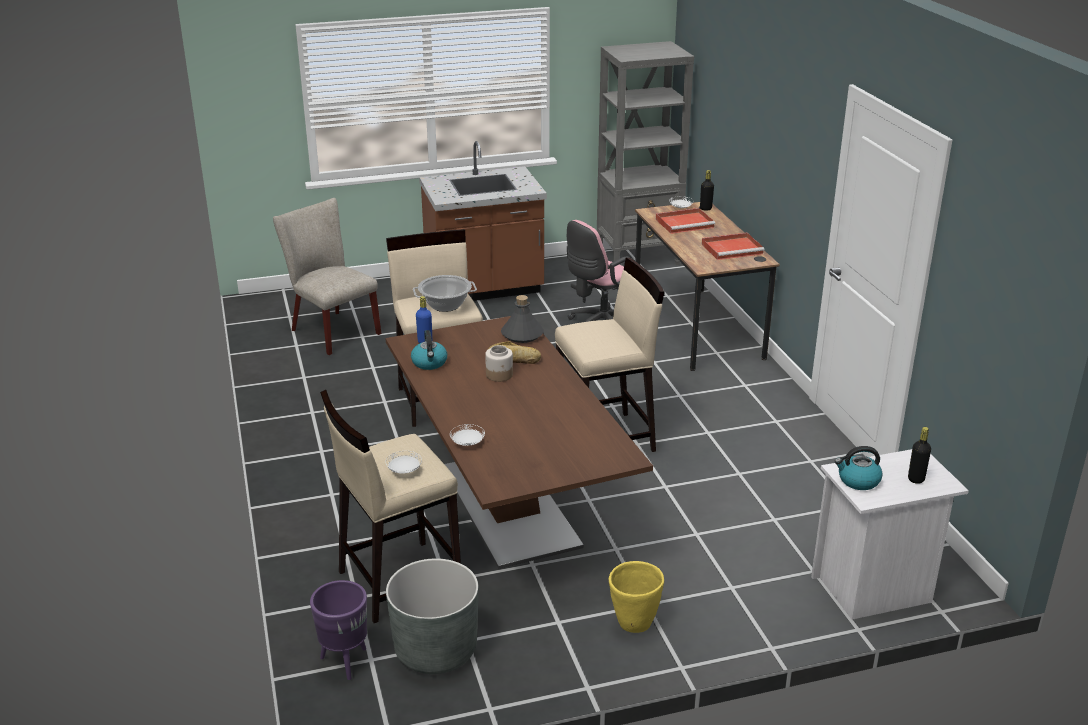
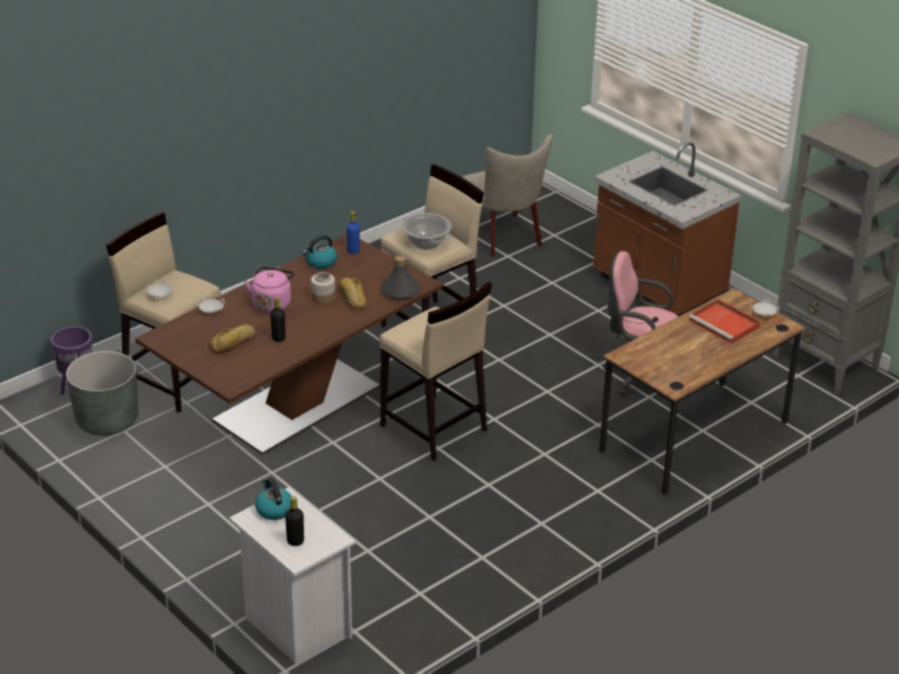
camera: 65 degrees right, 5 degrees up
(331, 330) = (505, 238): beige chair -> beige chair turned 135 degrees clockwise
(485, 404) = (272, 303): none -> pink kettle
(545, 441) = (234, 343): none -> bread
(634, 623) = (182, 502): yellow planter -> none
(705, 208) = (778, 329): black bottle -> black bottle (278, 338)
(733, 248) = (685, 364): red tray -> none

